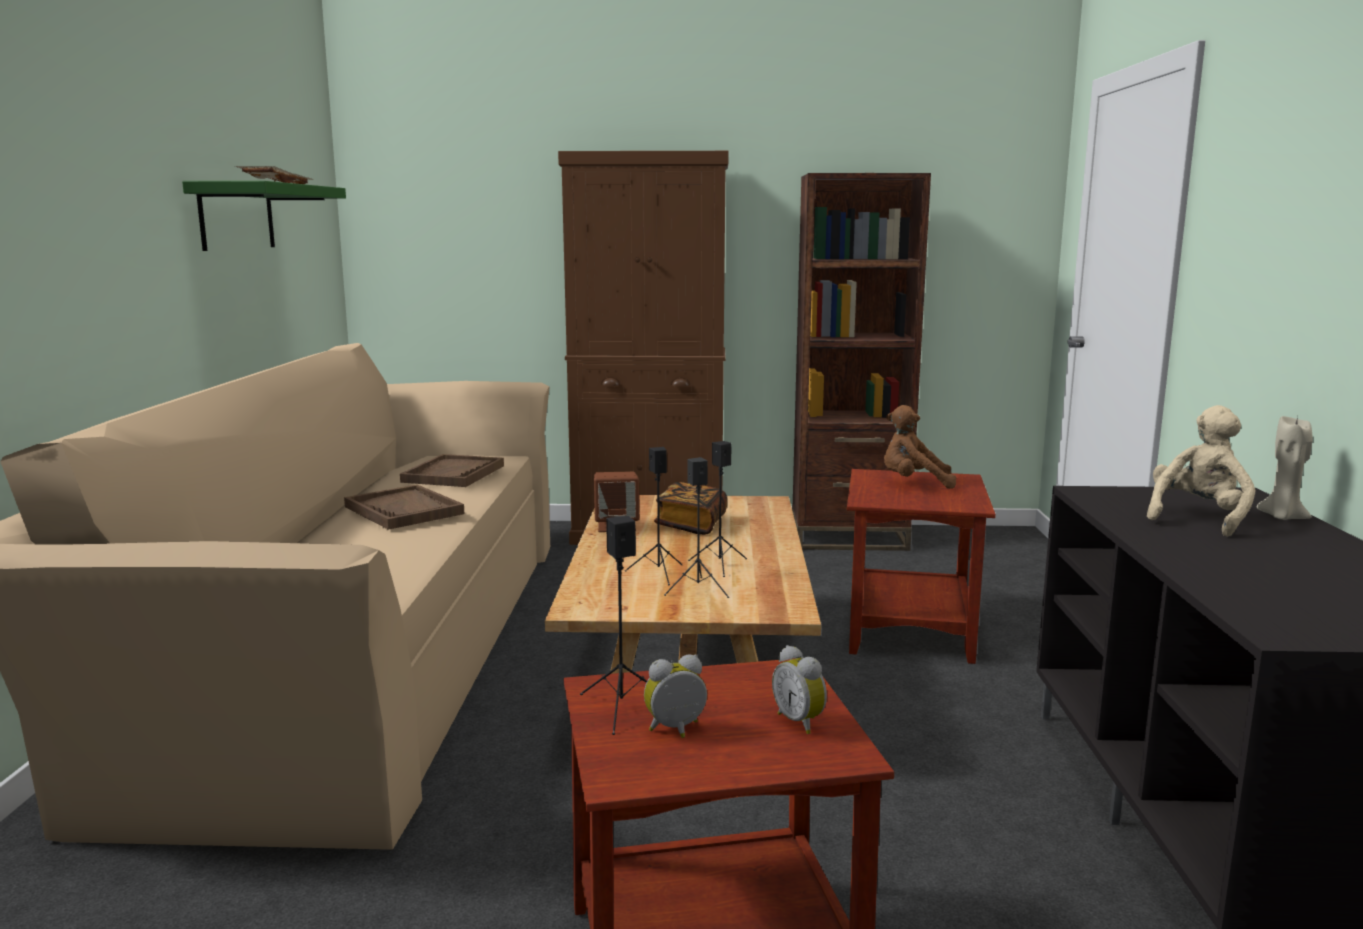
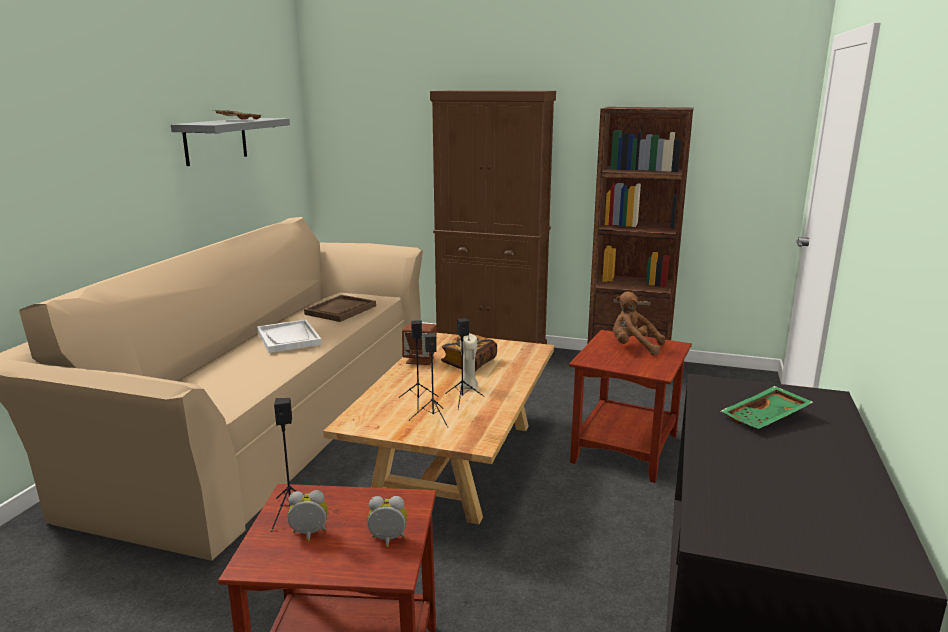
camera: 15 degrees right, 5 degrees up
(237, 217) = (215, 141): green shelf -> grey shelf
(404, 510) = (289, 338): brown tray -> white tray
(801, 722) = (387, 541): alarm clock -> alarm clock turned 105 degrees clockwise
(1198, 518) = (766, 418): beige plush toy -> green tray
(1282, 517) = (836, 425): beige candle -> beige candle (468, 387)

